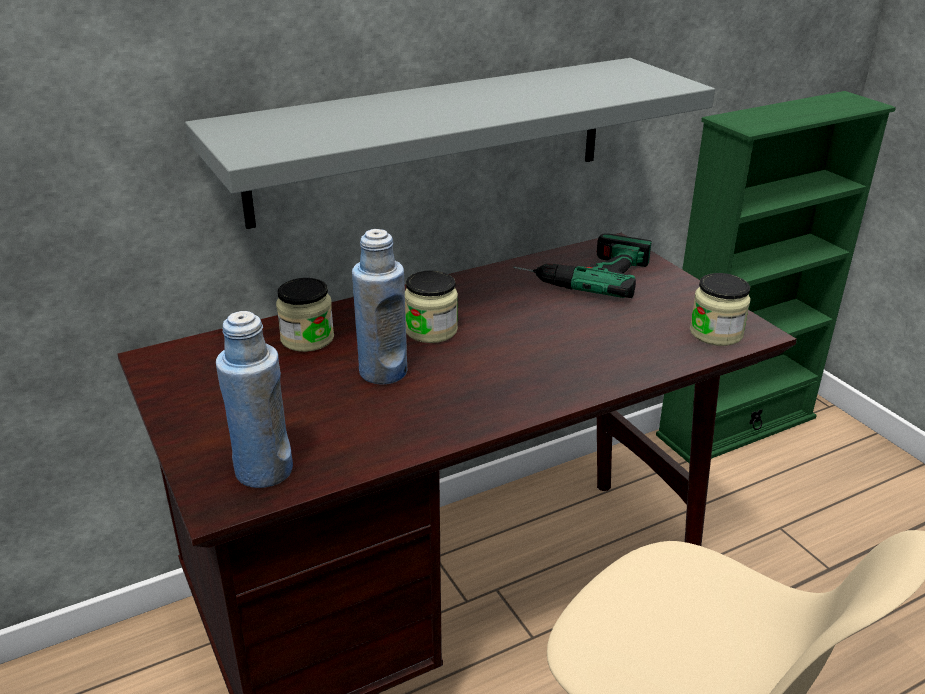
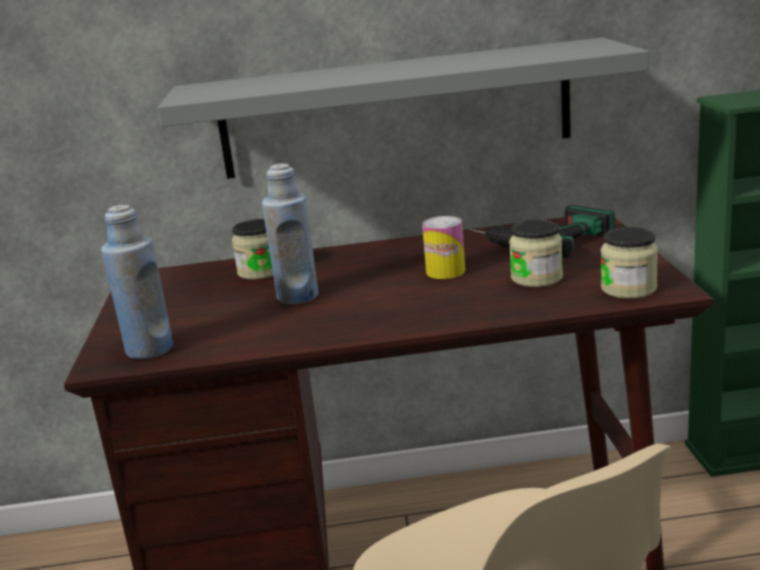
camera: 25 degrees right, 10 degrees down
(431, 330) = (363, 272): jar -> jar (536, 278)
(521, 323) = (445, 271): none -> can

